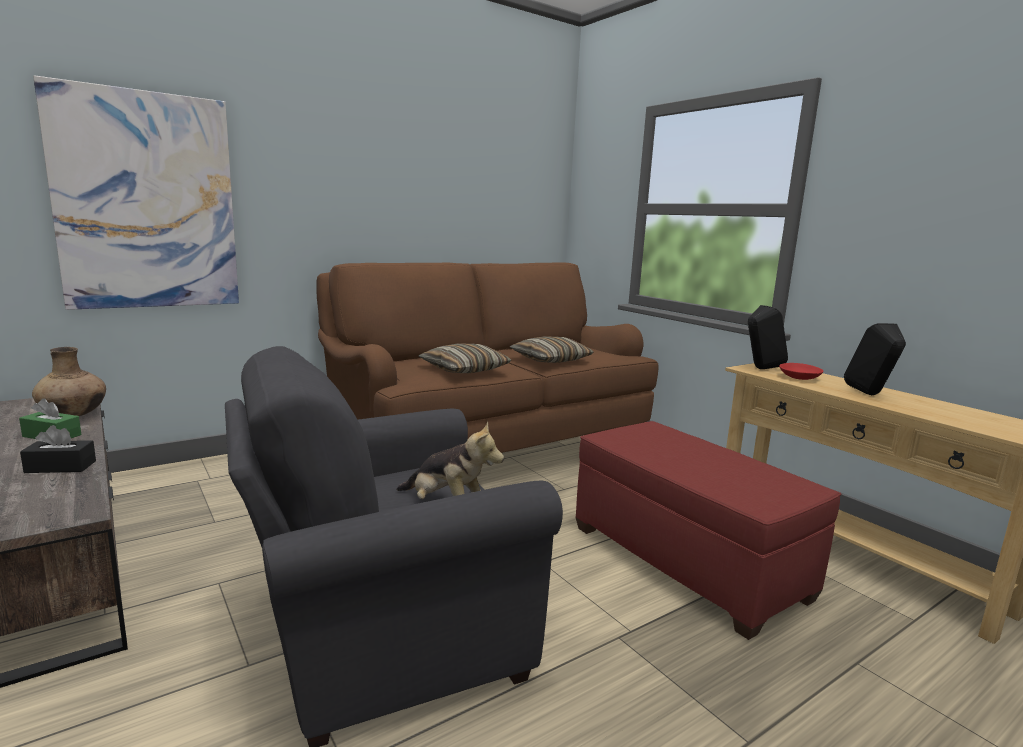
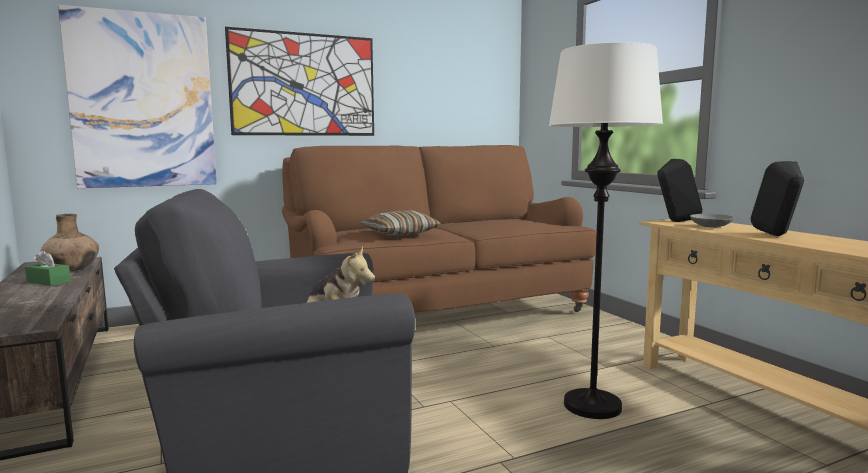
camera: 10 degrees right, 5 degrees down
(60, 467) = (42, 299): black tissue box -> none
(340, 187) = (304, 84): none -> picture
(550, 360) = (487, 228): pillow -> none
(686, 562) = (593, 406): red ottoman -> white floor lamp
(799, 378) = (711, 226): red bowl -> grey bowl

